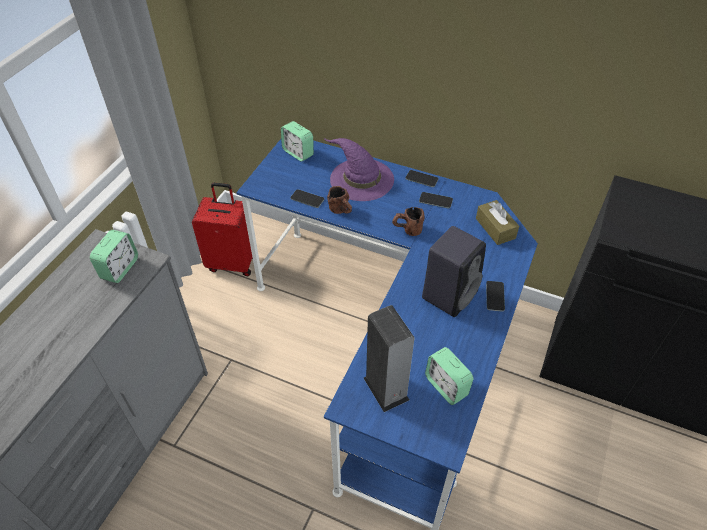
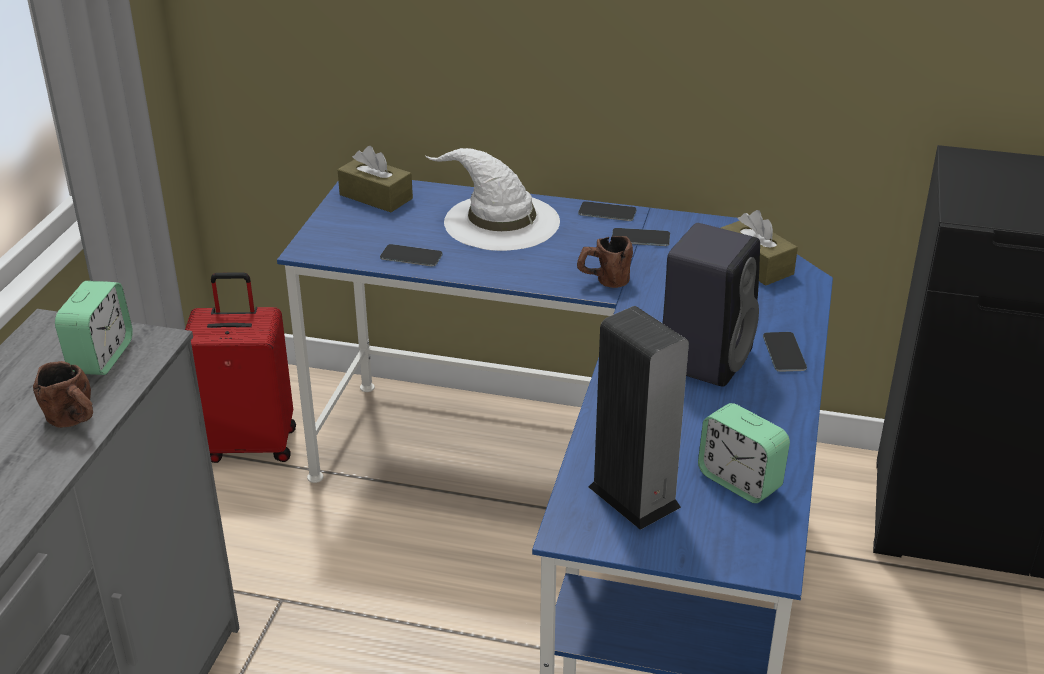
camera: 10 degrees left, 15 degrees down
(298, 153) = (376, 197): alarm clock -> brown tissue box
(341, 211) = (478, 267): brown mug -> brown mug (76, 421)
(360, 179) = (499, 221): purple hat -> white hat

